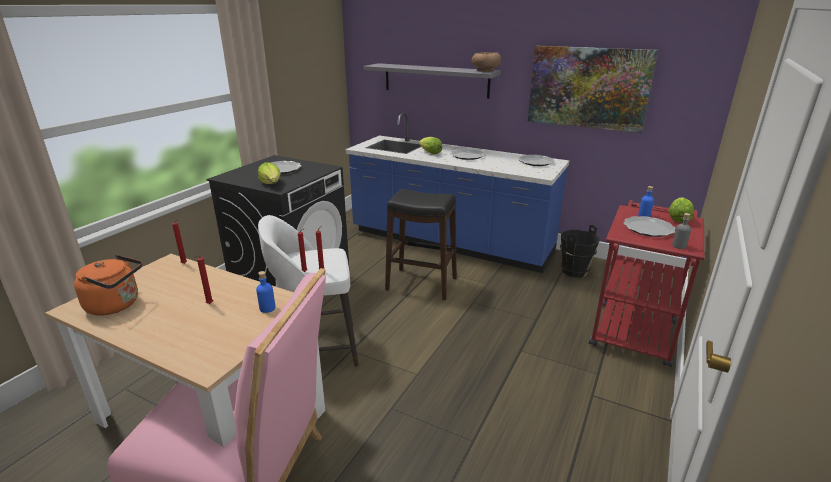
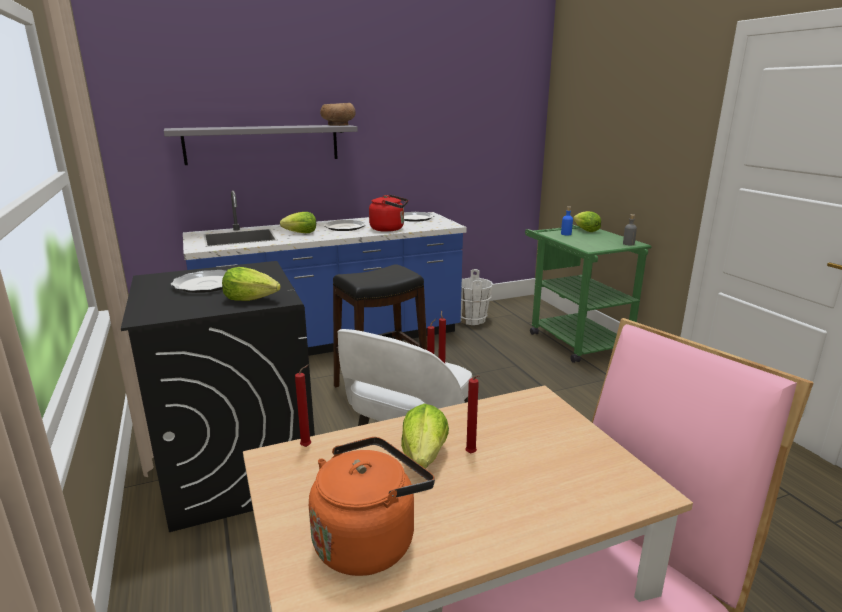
camera: 50 degrees left, 5 degrees down
(196, 293) = (424, 456): none -> lettuce
(267, 308) = (531, 418): blue bottle -> none
(490, 165) = (389, 229): none -> red kettle
(574, 271) = (472, 320): black bucket -> white bucket
(588, 88) = (439, 135): picture -> none
(633, 327) = (573, 339): red cart -> green cart
(648, 228) = (589, 240): plate -> none

